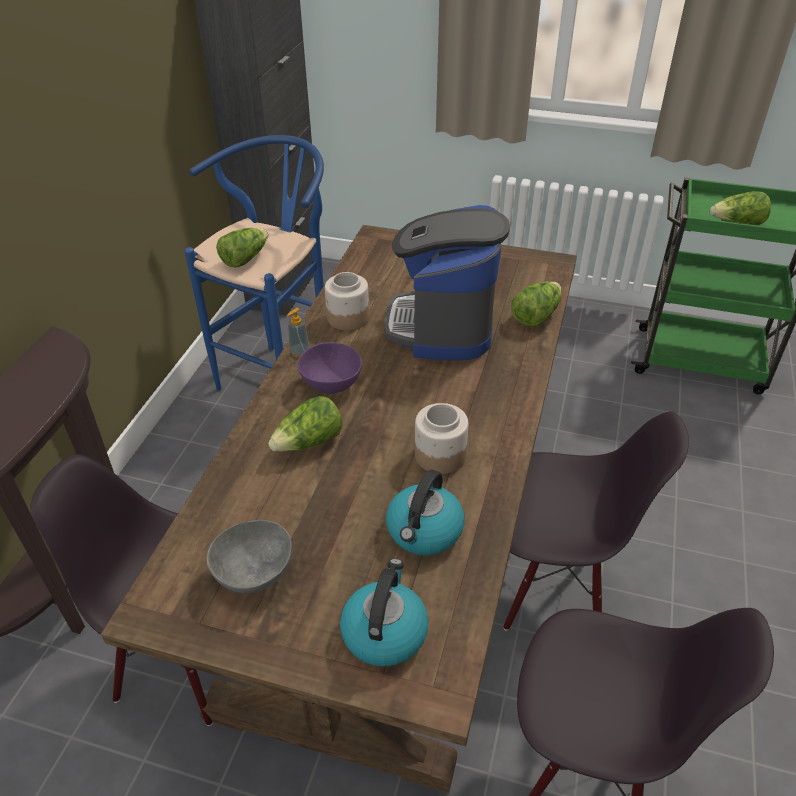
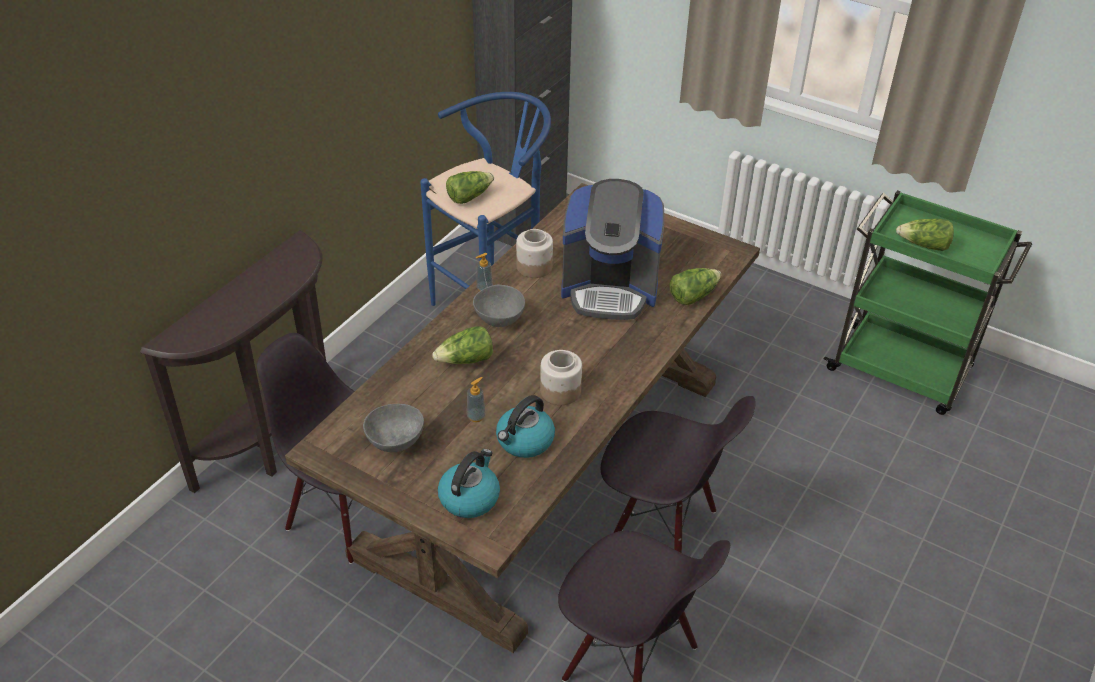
camera: 15 degrees right, 0 degrees up
(331, 385) = (499, 320): purple bowl -> grey bowl
(349, 512) = (476, 416): none -> soap dispenser
(443, 326) = (610, 289): coffee machine -> coffee machine turned 105 degrees counterclockwise

